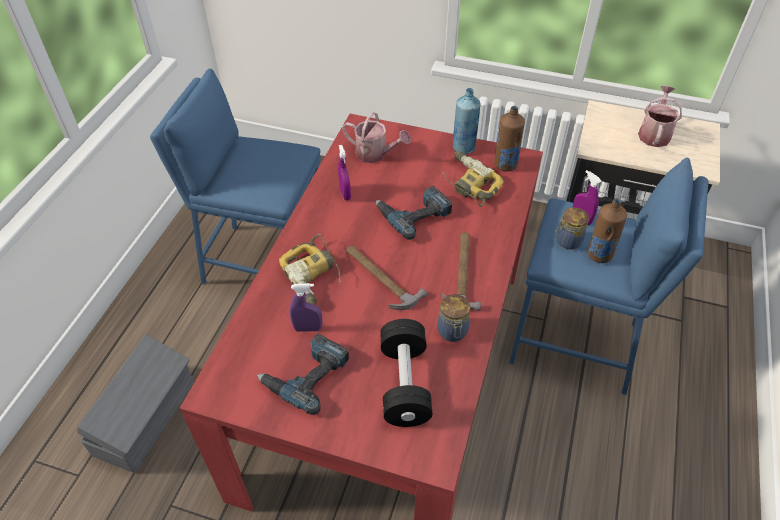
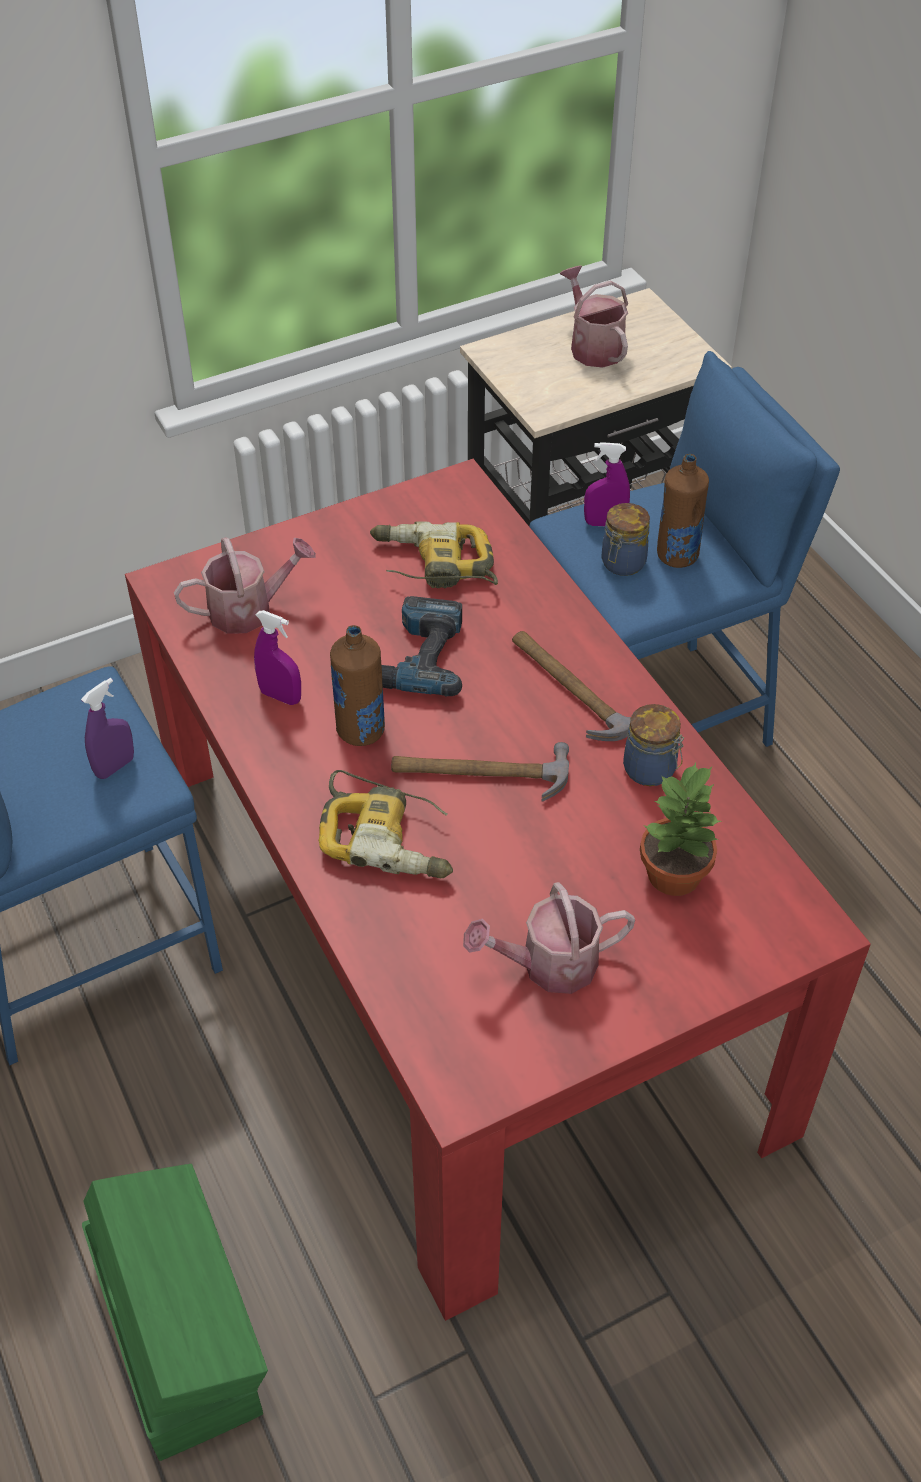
camera: 45 degrees left, 0 degrees up
(147, 417) = (179, 1327): grey storage box -> green storage box
(306, 375) = (548, 965): power drill -> watering can
(308, 328) = (473, 909): purple spray bottle -> purple spray bottle (115, 766)
(404, 384) = (675, 875): black dumbbell -> potted plant
(463, 147) = (363, 519): blue bottle -> none
(505, 165) = (448, 508): brown bottle -> brown bottle (360, 731)

